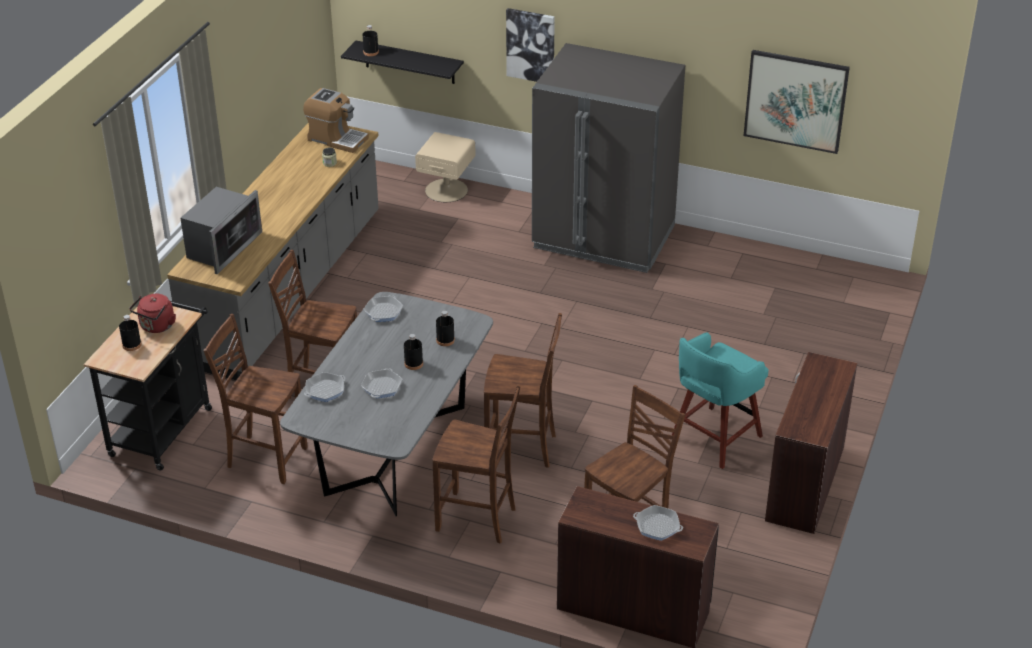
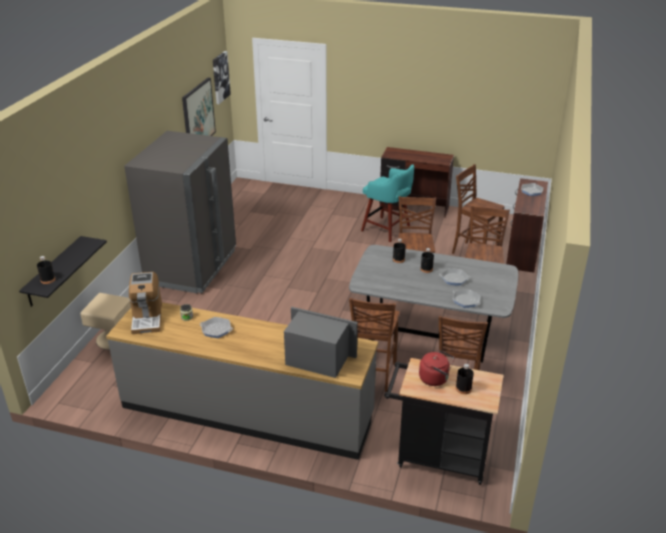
camera: 95 degrees left, 5 degrees down
(336, 139) = (147, 317): coffee machine -> coffee machine turned 150 degrees clockwise
(383, 312) = (373, 285): frying pan -> frying pan (216, 330)
(531, 45) = (107, 186): picture -> picture (220, 77)

